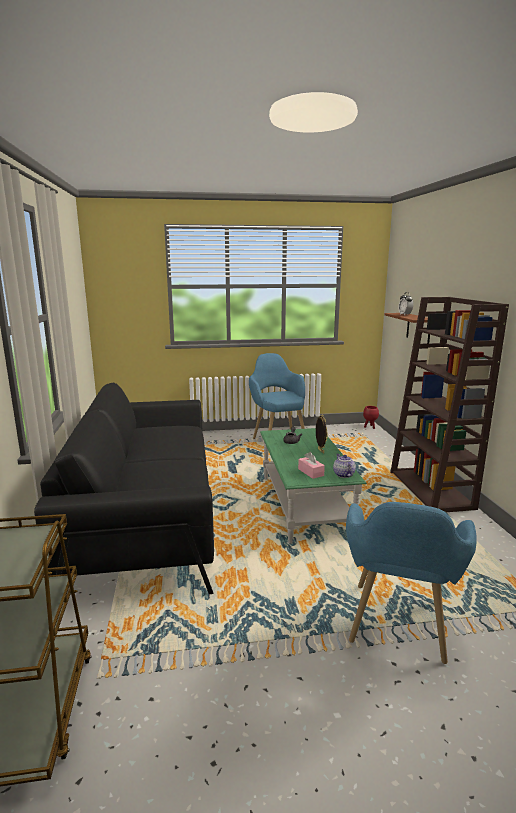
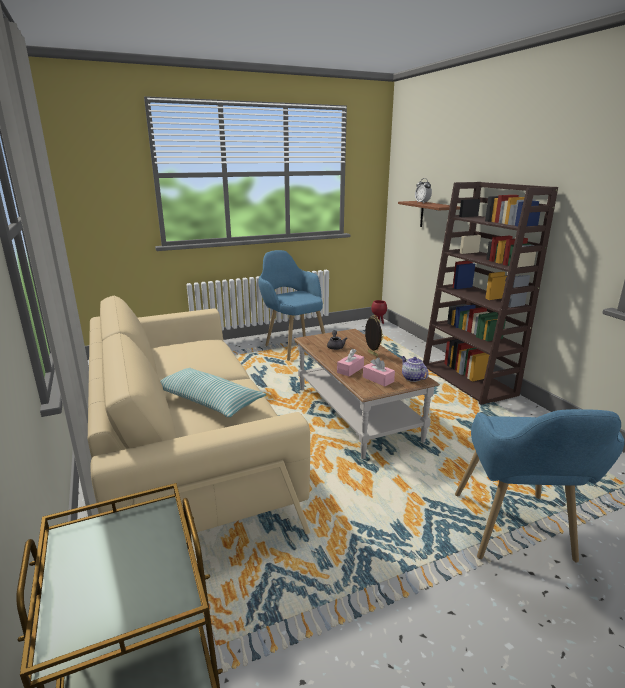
camera: 15 degrees left, 5 degrees up
(146, 514) = (185, 449): black sofa -> beige sofa
(154, 472) = (208, 401): none -> pillow
(291, 462) = (350, 370): none -> pink tissue box
(304, 505) = (356, 413): green coffee table -> brown coffee table

